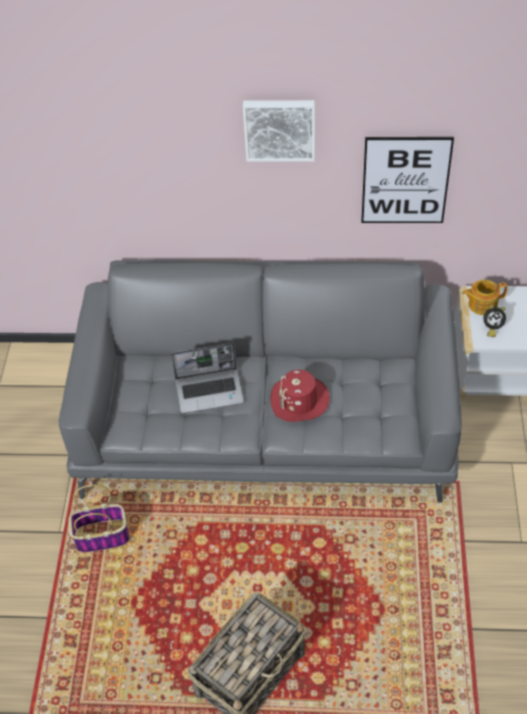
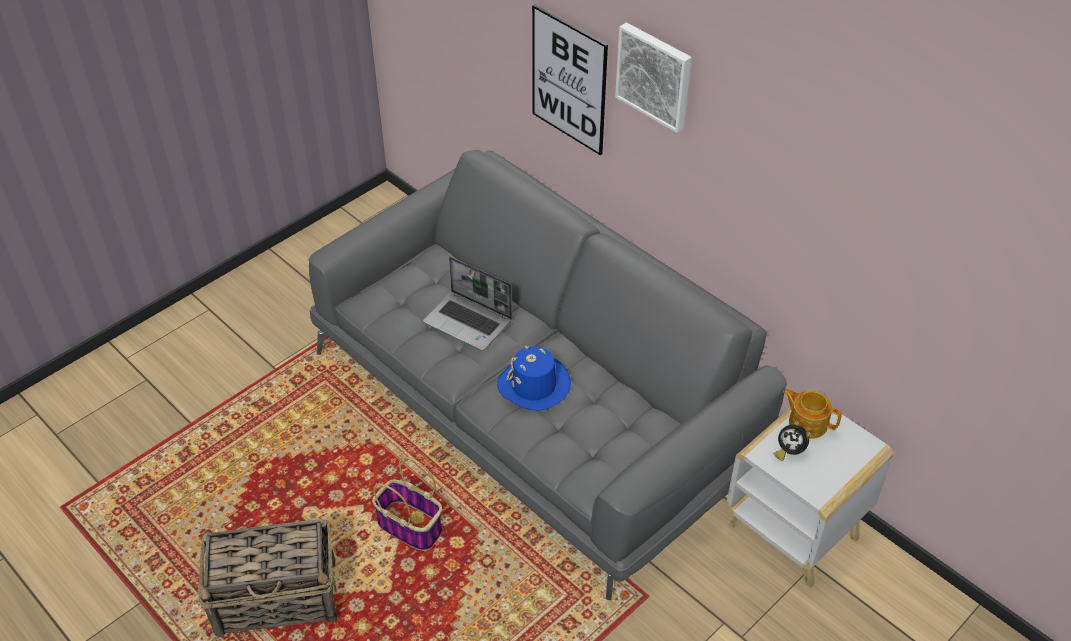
camera: 40 degrees right, 5 degrees down
(103, 536) = (299, 395): basket -> basket (411, 527)
(299, 400) = (534, 385): red hat -> blue hat
(405, 180) = (769, 213): picture -> picture (569, 80)

